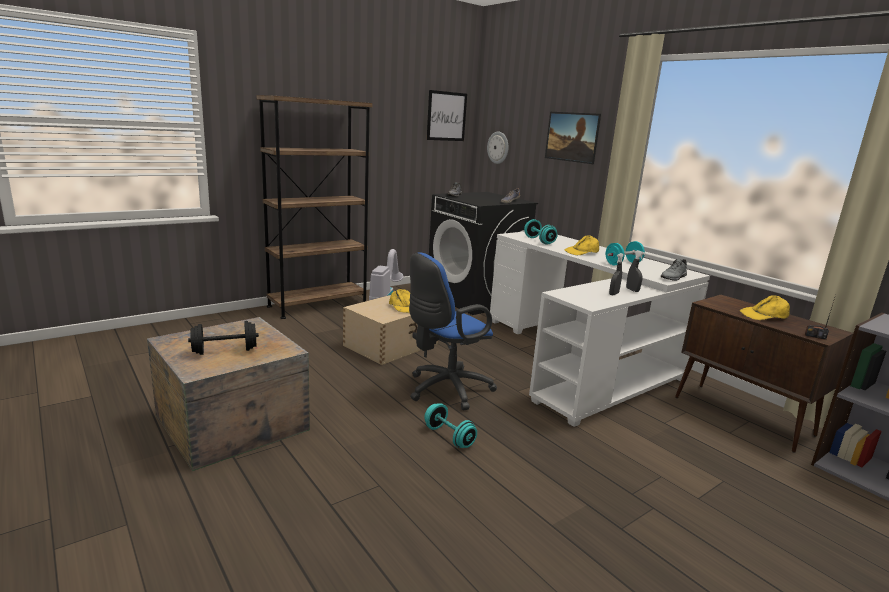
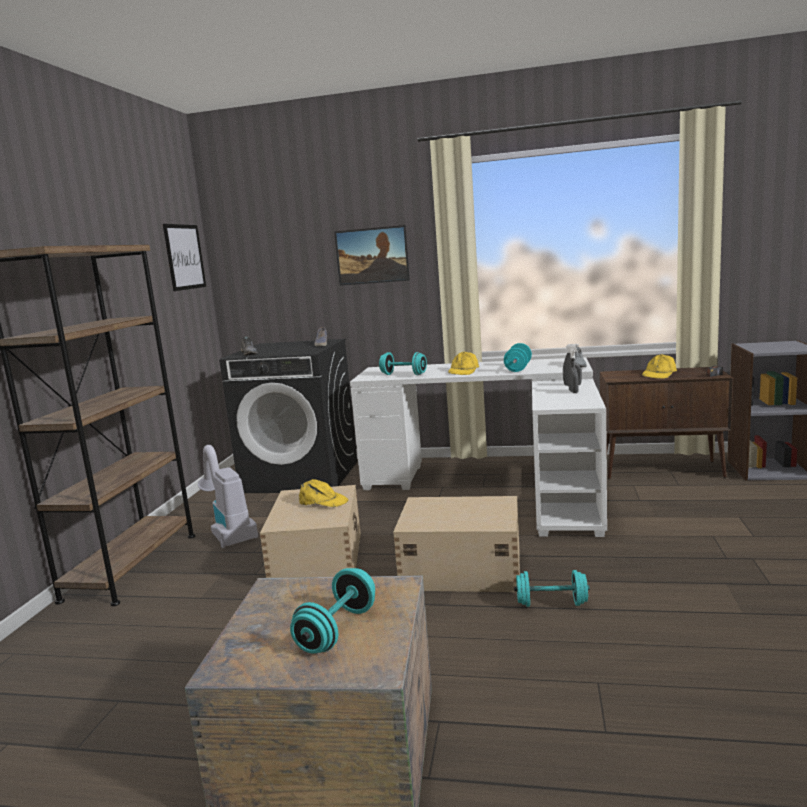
camera: 40 degrees left, 5 degrees down
(225, 351) = (337, 630): black dumbbell -> turquoise dumbbell
(445, 390) = (460, 568): blue office chair -> beige storage box
(498, 147) = (260, 286): wall clock -> none

